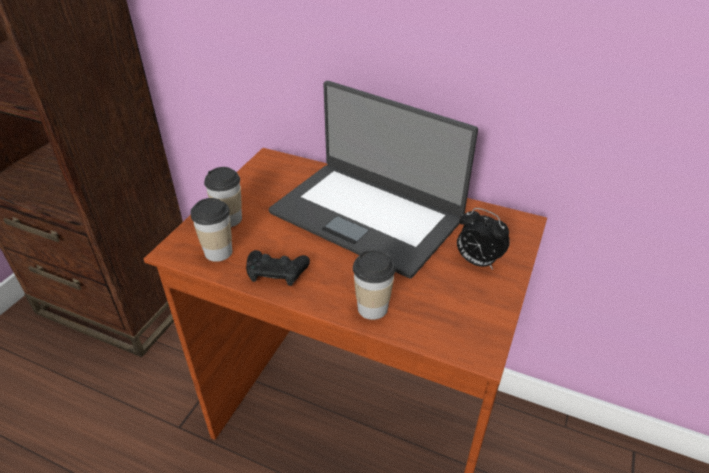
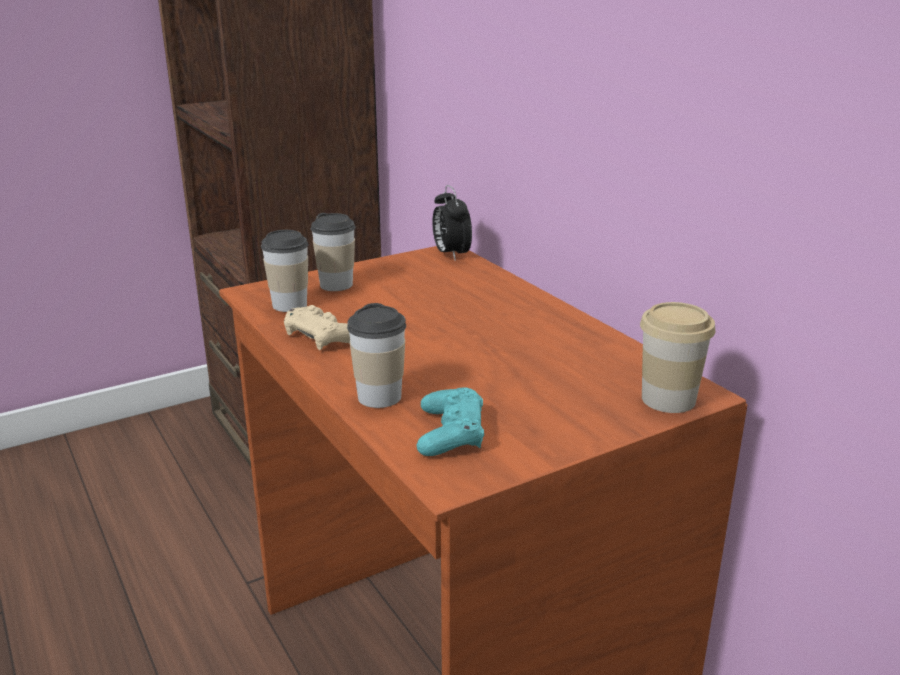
camera: 35 degrees right, 15 degrees down
(276, 272) = (322, 336): black game controller -> beige game controller
(367, 215) = (490, 324): laptop -> none
(442, 315) = (450, 432): none -> turquoise game controller
(477, 261) = (570, 404): alarm clock -> alarm clock (451, 254)
(516, 234) = (668, 399): none -> cup

